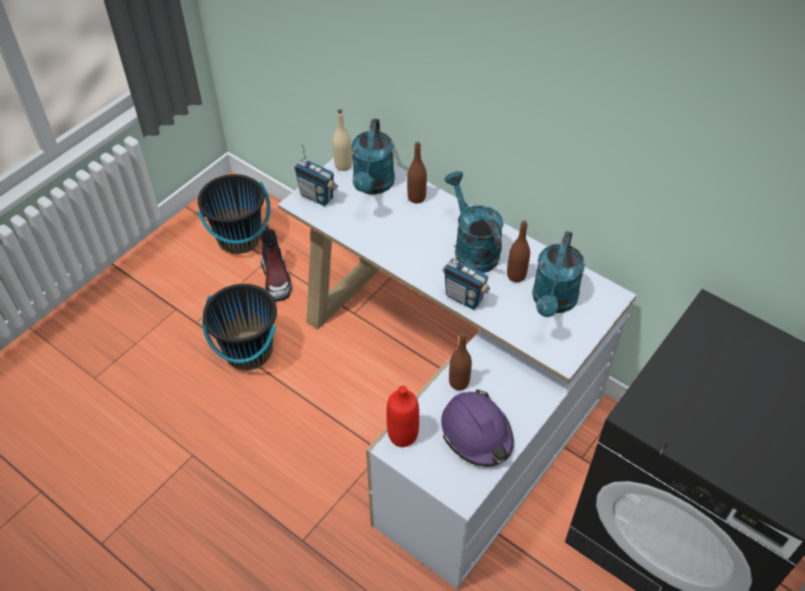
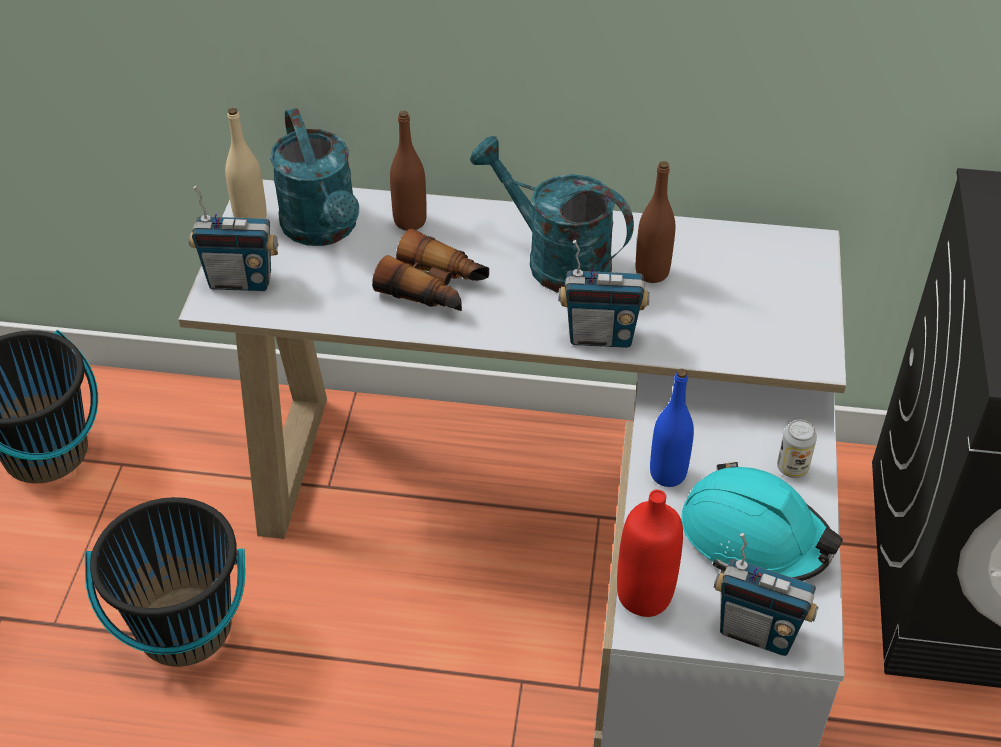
camera: 30 degrees left, 5 degrees down
(276, 278) = (158, 488): boot -> none
(403, 238) = (435, 288): none -> binoculars
(442, 479) = (757, 632): none -> radio
(459, 382) = (667, 474): brown bottle -> blue bottle
(477, 434) = (754, 537): purple hard hat -> turquoise hard hat
(523, 409) = (792, 468): none -> can
(553, 302) = (735, 287): turquoise watering can -> none

